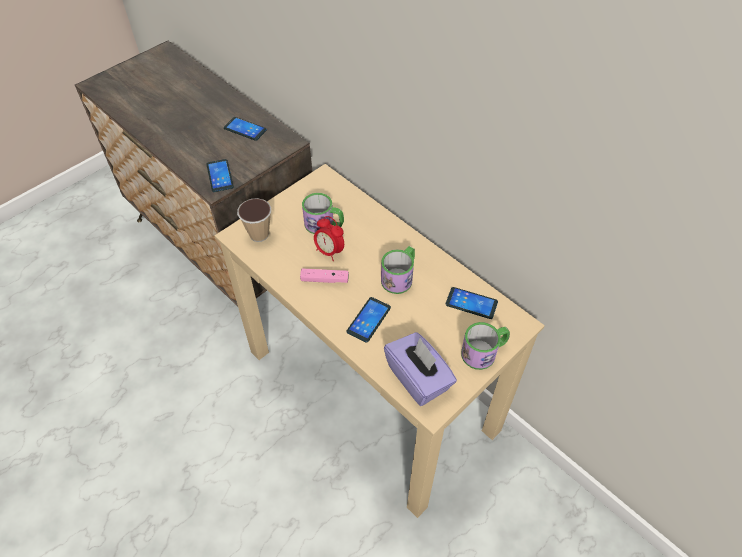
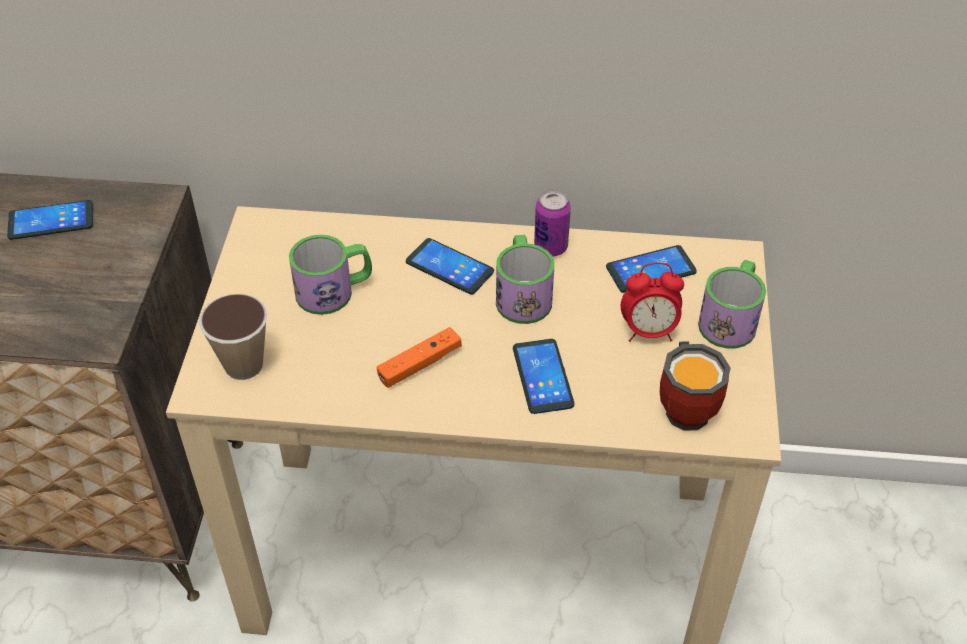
camera: 40 degrees left, 5 degrees down
(220, 176) = (86, 313): phone -> phone (449, 267)
(324, 279) = (420, 364): pink game controller -> orange game controller
(329, 251) = (384, 322): alarm clock -> alarm clock (648, 331)
(418, 378) = (689, 406): purple tissue box -> mug
(436, 263) = (550, 247): none -> can

